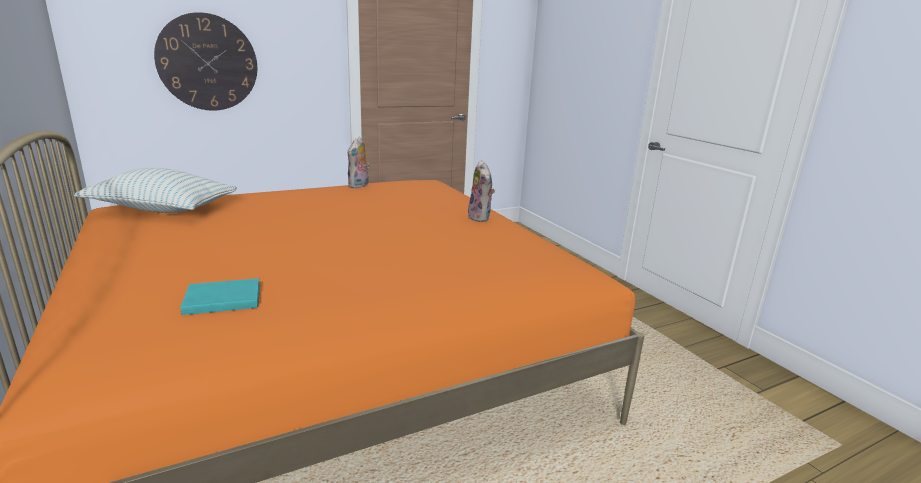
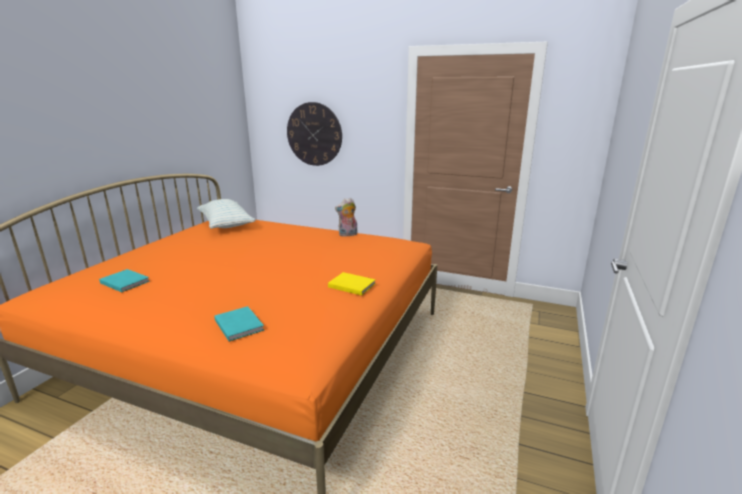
camera: 50 degrees right, 0 degrees up
(481, 218) = (351, 285): plush toy -> yellow book
(484, 272) = (239, 324): none -> turquoise book

